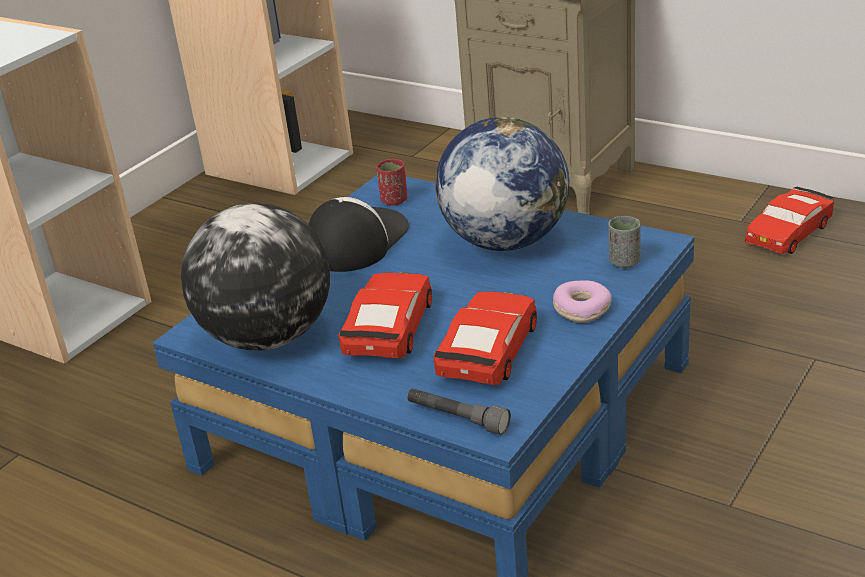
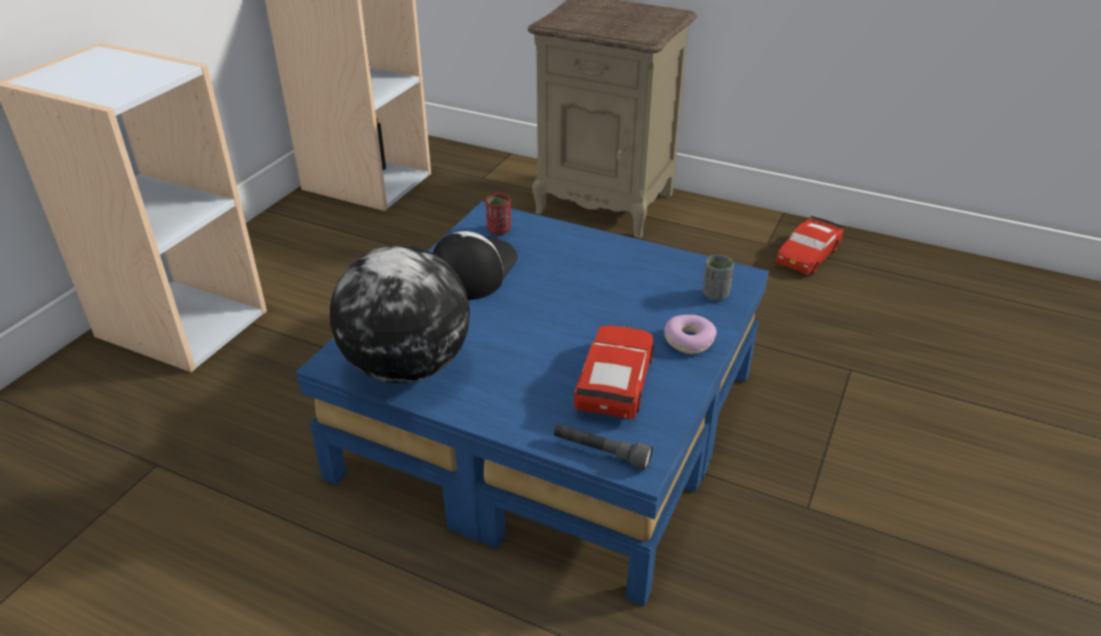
camera: 10 degrees left, 5 degrees up
(389, 328) = (519, 358): red toy car -> none
(504, 241) = (606, 272): globe -> none

